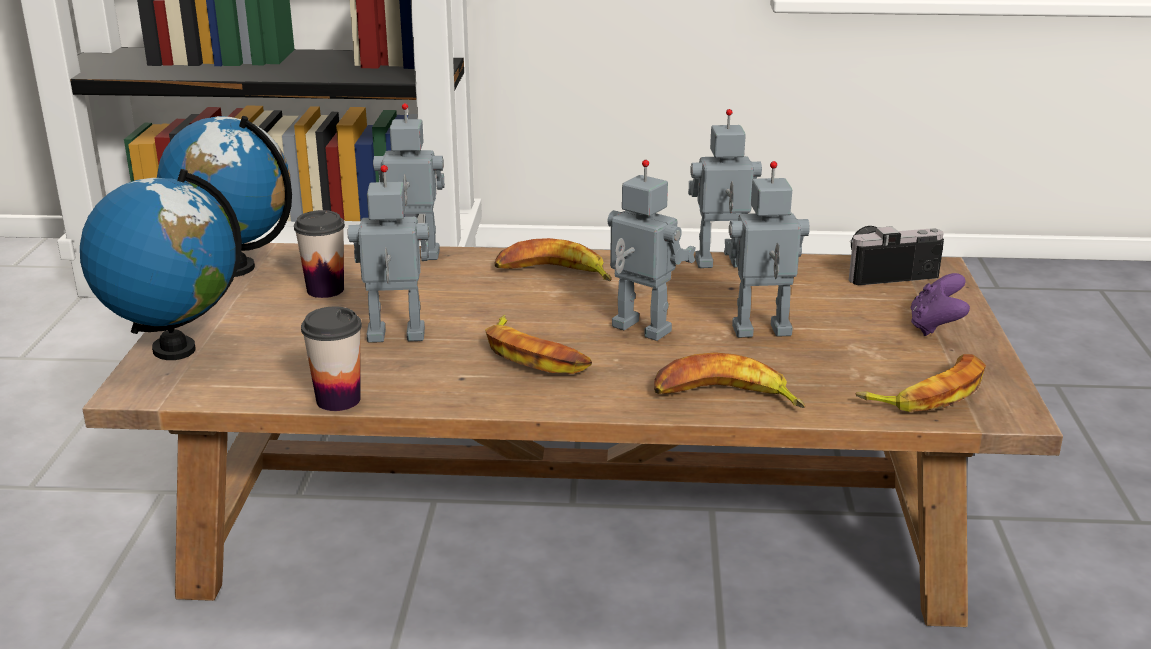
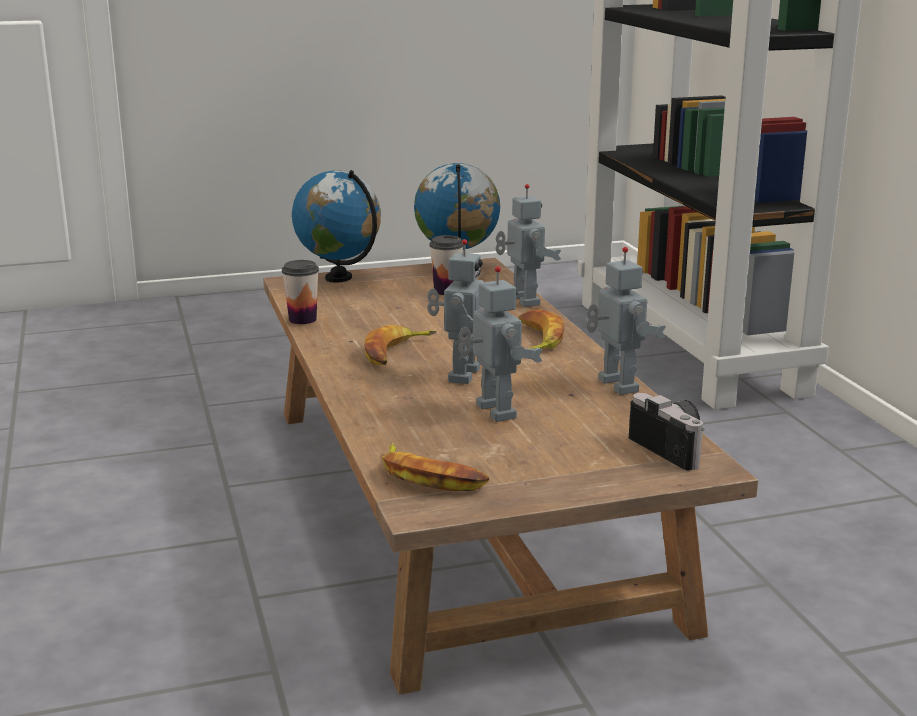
camera: 70 degrees right, 5 degrees down
(395, 337) = (393, 317): toy robot -> none
(725, 397) = (374, 411): banana -> none
(935, 327) = (566, 474): purple game controller -> none

